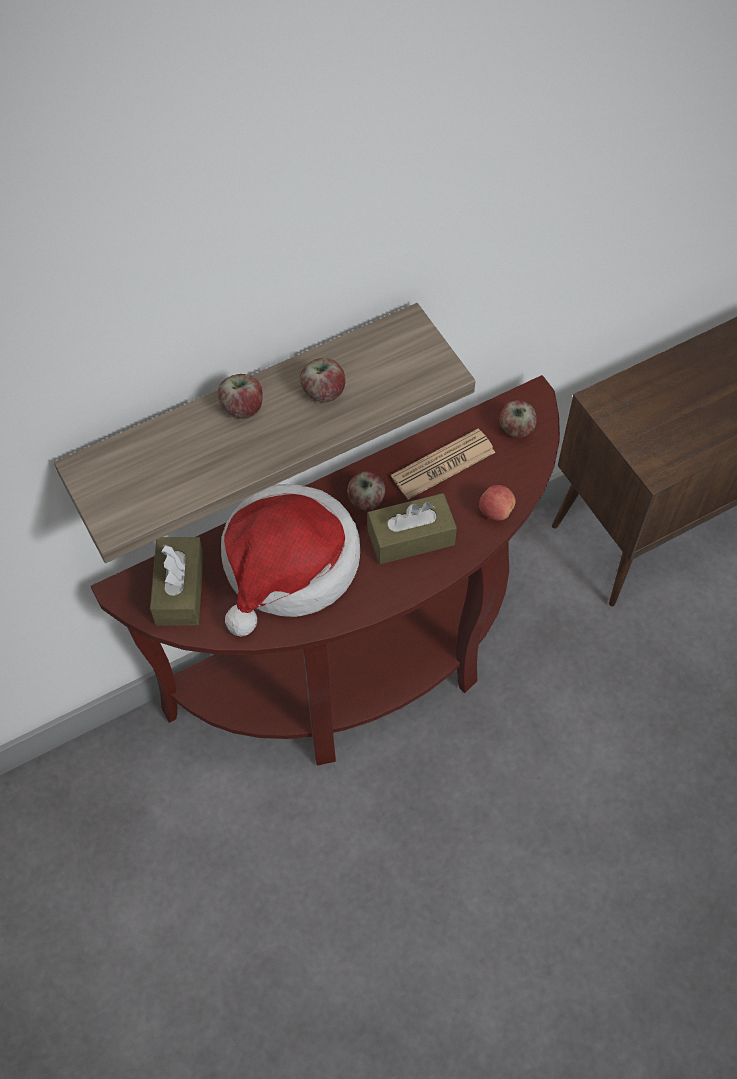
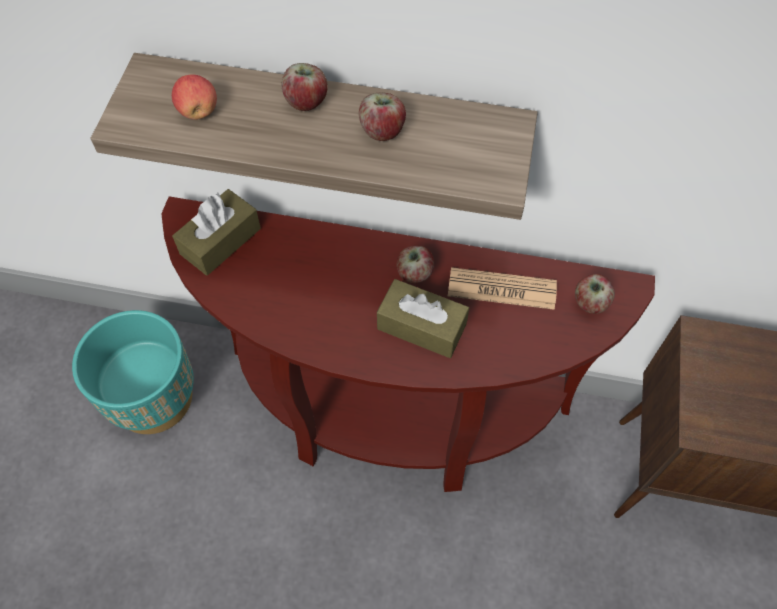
camera: 40 degrees right, 0 degrees up
(127, 821) = (153, 397): none -> turquoise planter
(289, 566) = (310, 280): hat -> none
(495, 511) = (510, 356): apple -> apple (198, 111)

